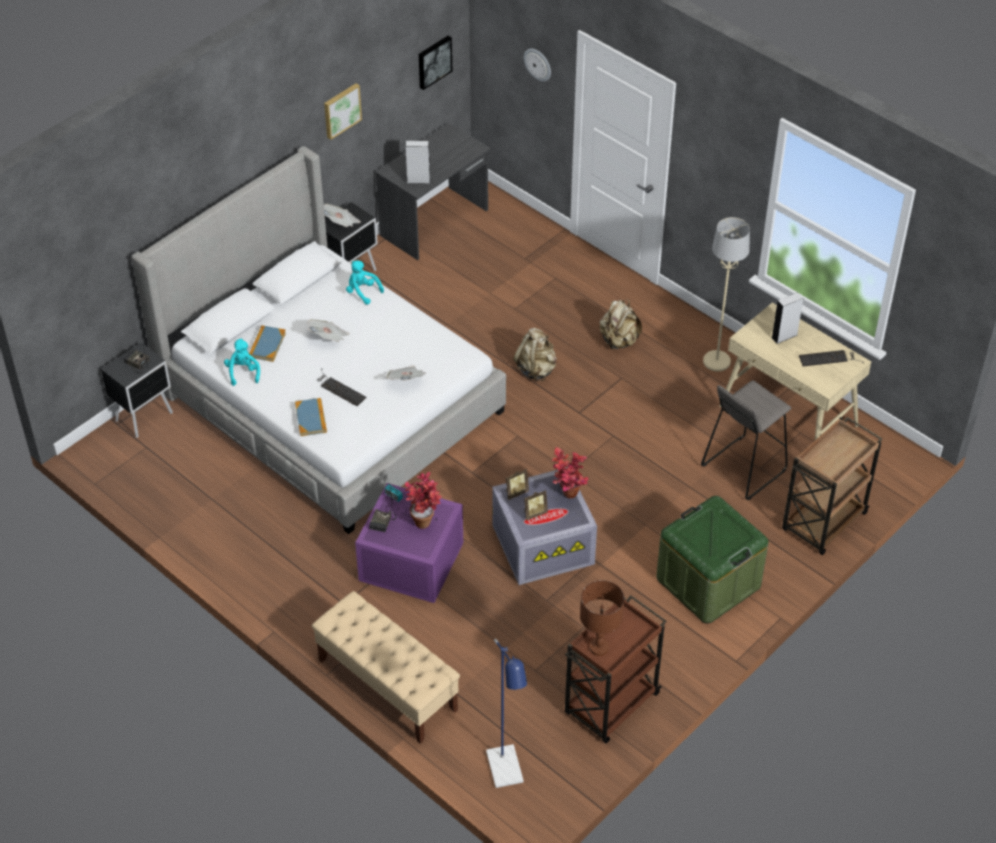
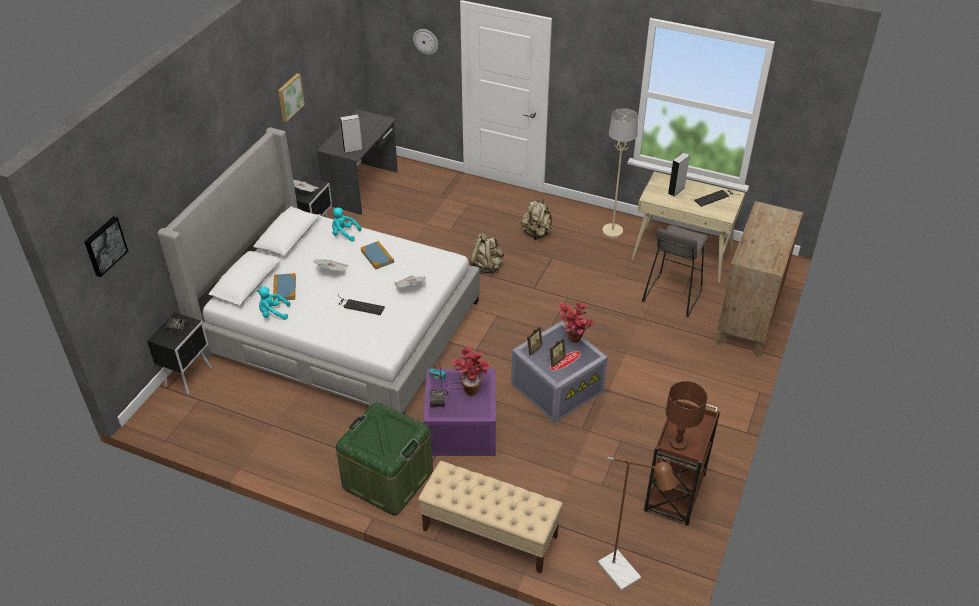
camera: 20 degrees left, 5 degrees down
(243, 372) = (273, 313): turquoise plush toy -> turquoise plush toy turned 60 degrees counterclockwise
(311, 418) = (347, 333): book -> book (377, 256)
(433, 61) = (343, 57): picture -> picture (104, 246)
(507, 774) = (624, 576): blue floor lamp -> brown floor lamp
(708, 582) = (693, 381): green storage box -> green storage box (388, 479)
(823, 523) = (748, 318): brown cart -> brown dresser

